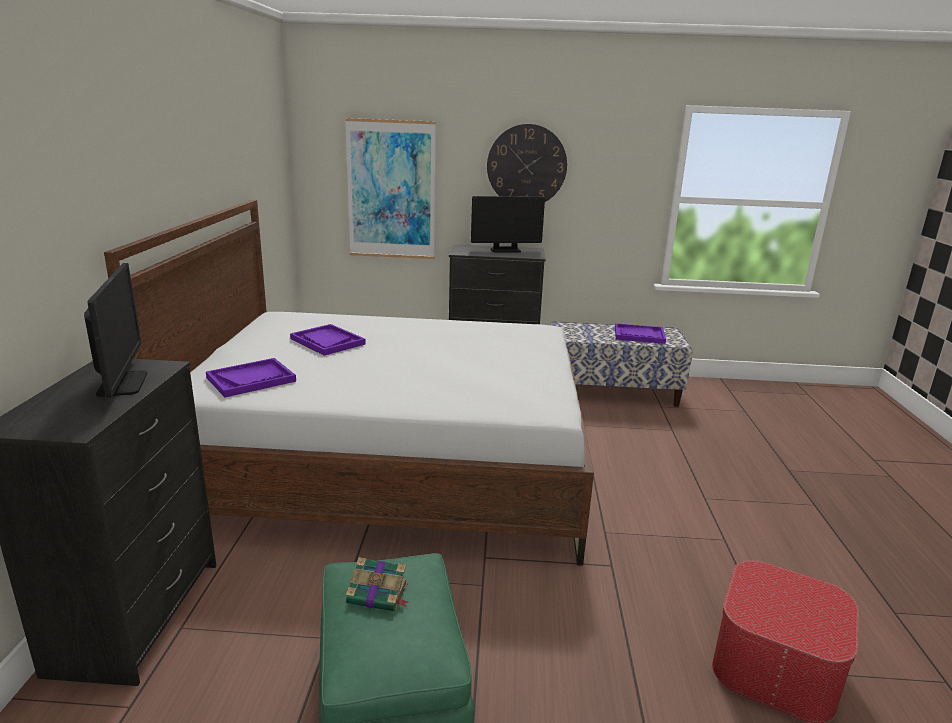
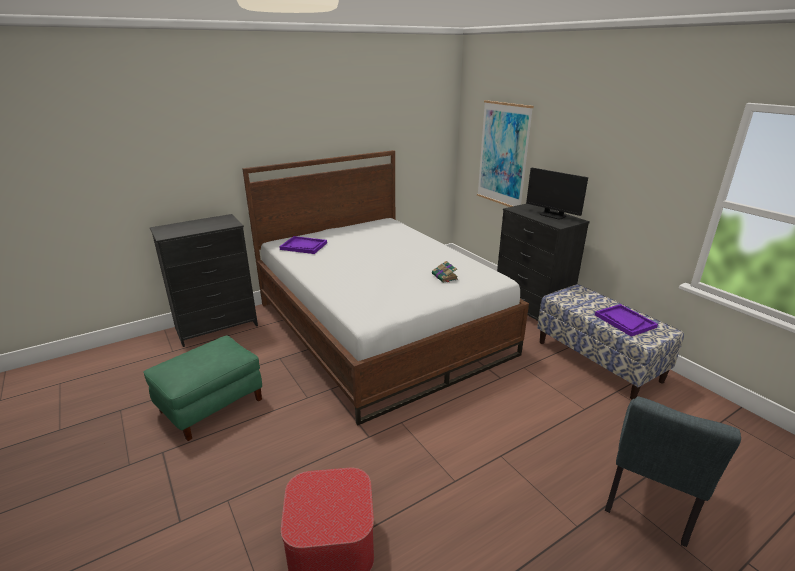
camera: 55 degrees right, 5 degrees up
(122, 383) = (209, 225): monitor -> none
(327, 341) = (370, 241): purple tray -> none
(378, 594) = (209, 353): book -> book (445, 277)
(526, 166) = (589, 148): wall clock -> none
(803, 463) = (648, 503): none -> grey chair

